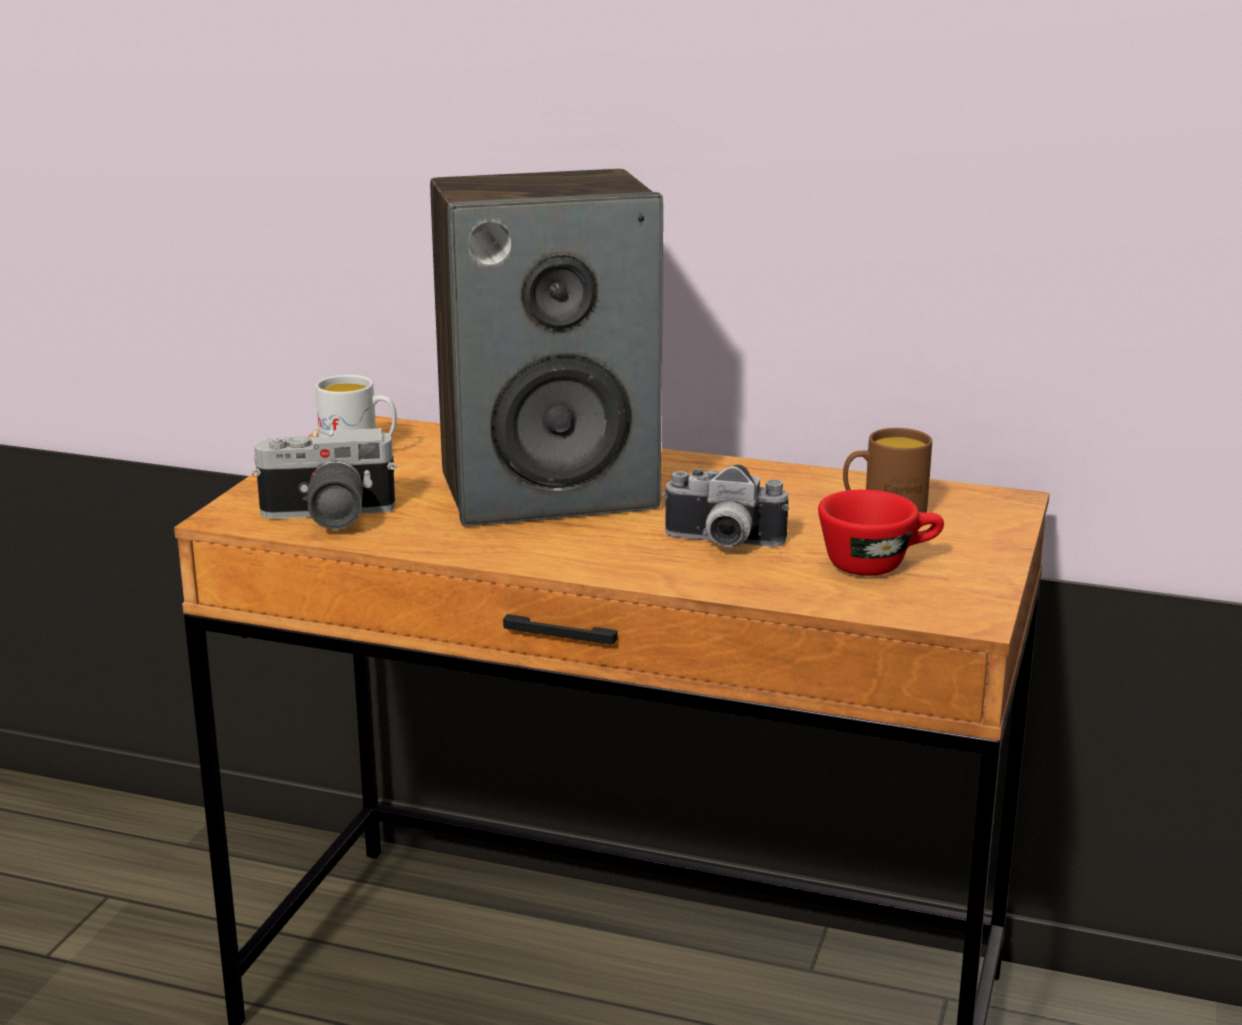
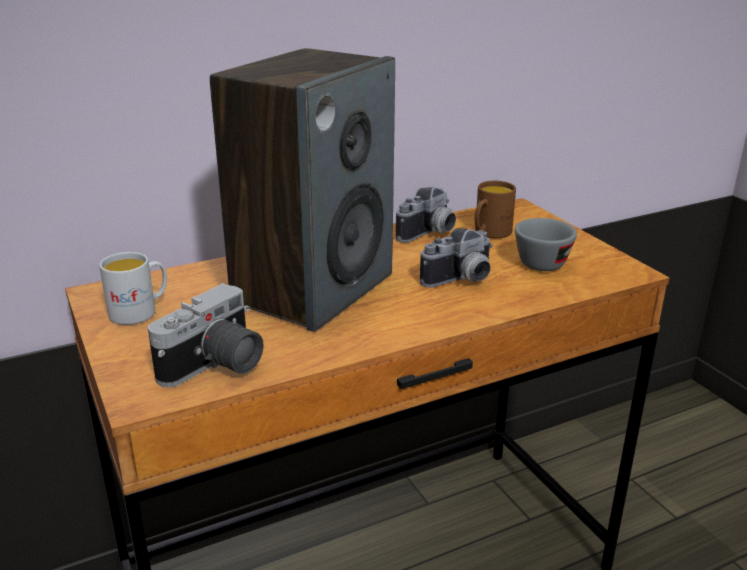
camera: 45 degrees left, 5 degrees up
(805, 487) = (430, 234): none -> camera
(878, 564) = (544, 261): red cup -> grey cup

